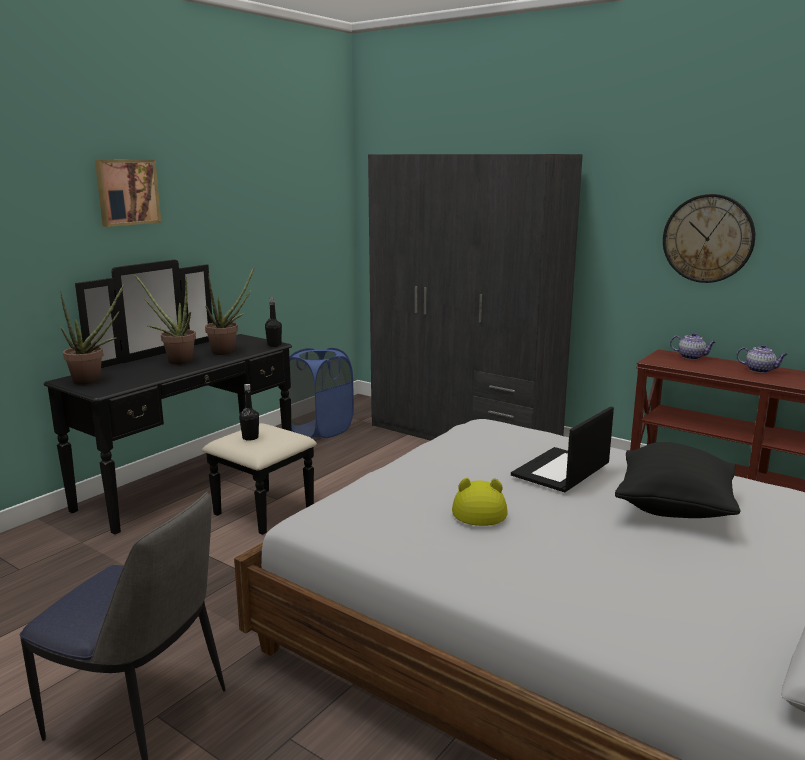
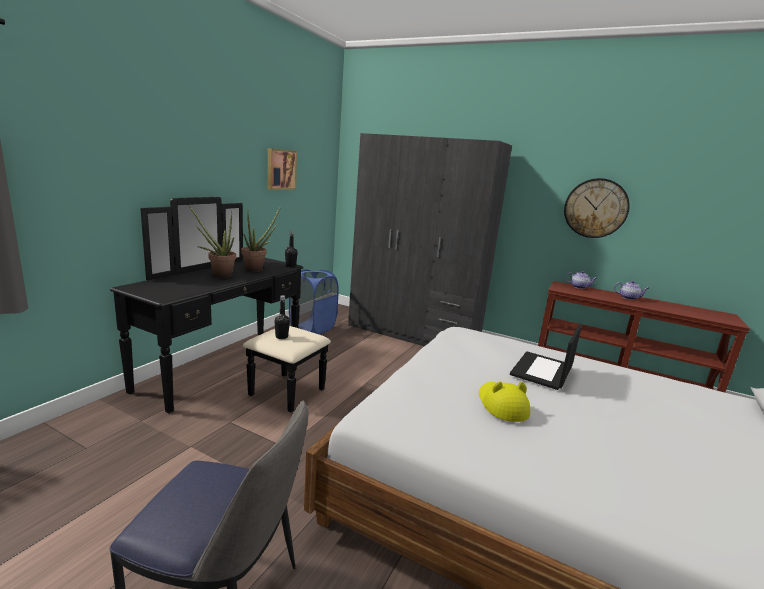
camera: 10 degrees left, 0 degrees up
(93, 380) = (154, 288): potted plant -> none
(127, 192) = (185, 139): picture -> picture (280, 169)
(674, 509) = (640, 404): black pillow -> none

